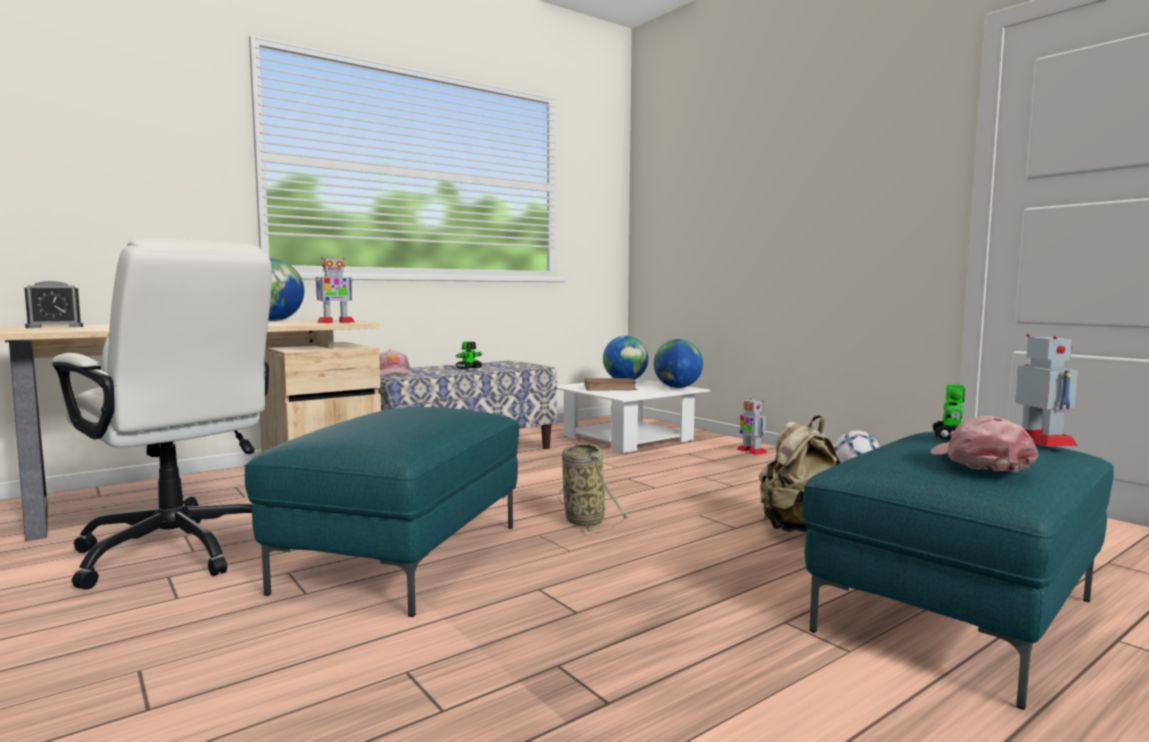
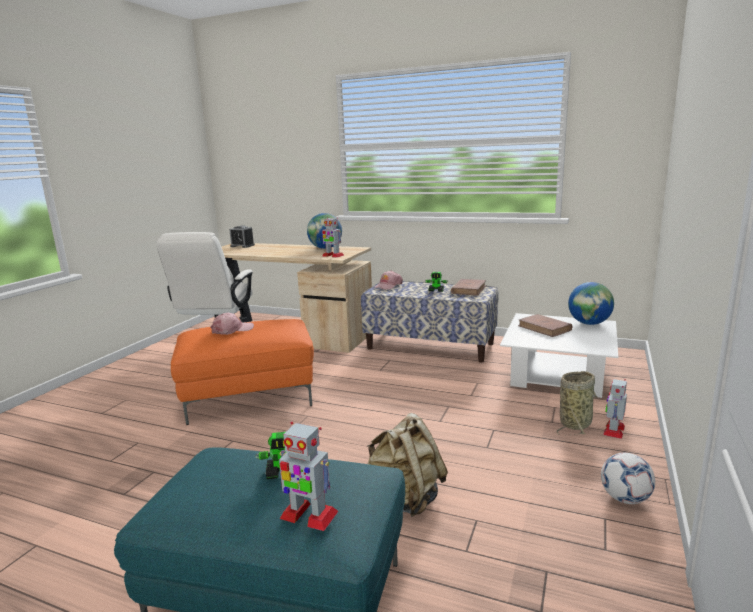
camera: 60 degrees right, 10 degrees up
(402, 556) = (250, 397): turquoise ottoman -> orange ottoman
(498, 364) = (469, 289): none -> brown book
(583, 520) = (344, 419): basket -> basket (576, 423)
(677, 388) = (597, 345): globe -> none
(979, 461) = (198, 488): pink cap -> pink cap (232, 330)
(1041, 440) = (308, 515): toy robot -> toy robot turned 60 degrees clockwise

